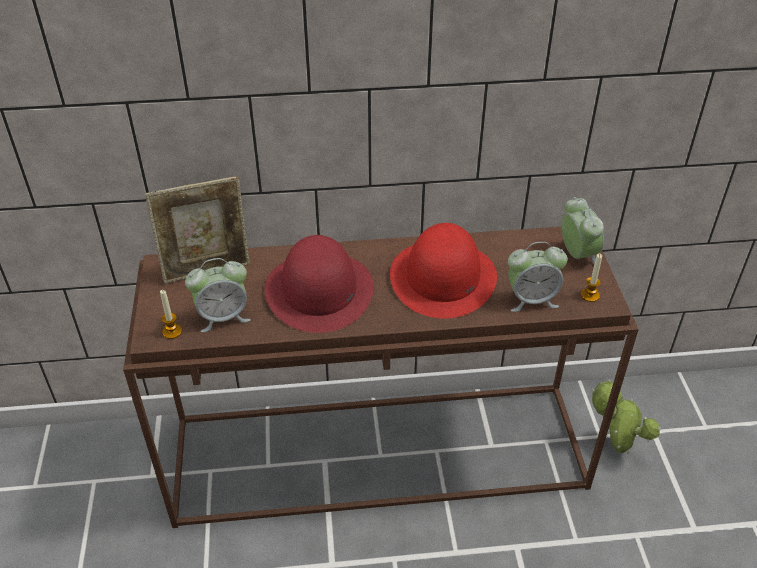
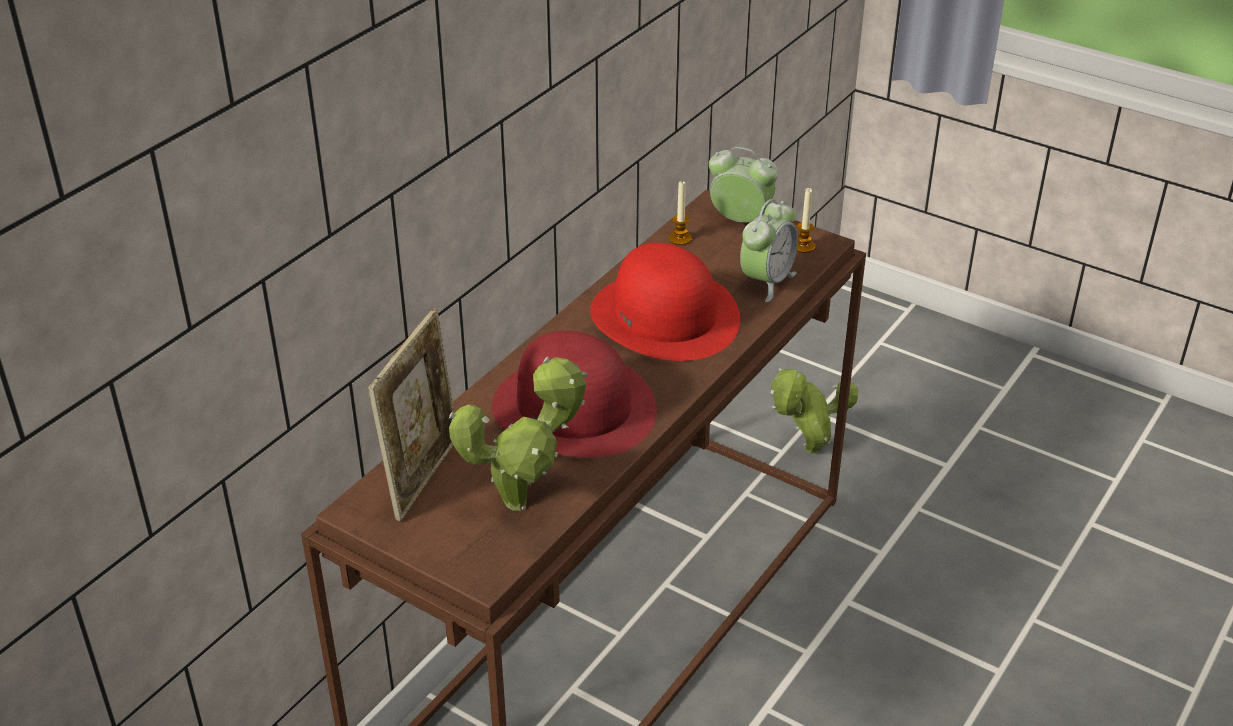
camera: 50 degrees left, 5 degrees down
(172, 332) = (498, 553): candle -> candle (680, 239)
(223, 317) = (524, 500): alarm clock -> potted plant

